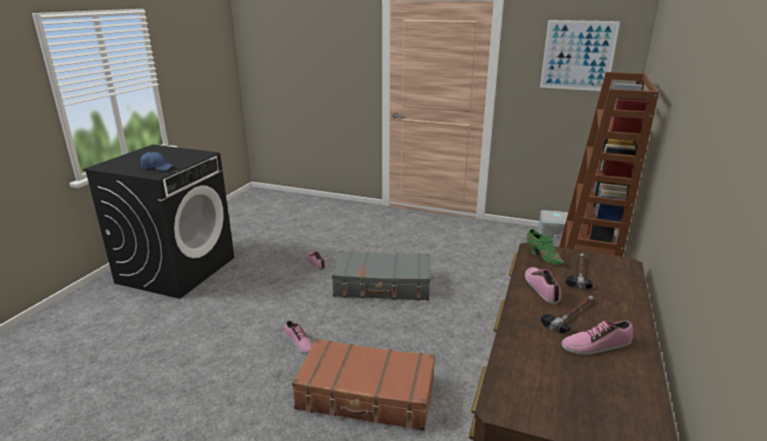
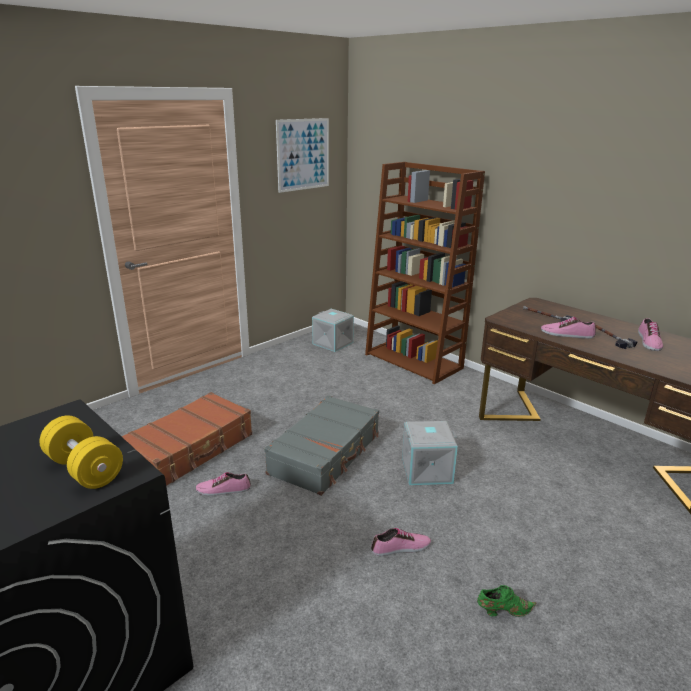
camera: 65 degrees left, 0 degrees up
(157, 168) = (84, 469): blue cap -> yellow dumbbell
(366, 395) = (514, 520): brown suitcase -> brown suitcase (190, 449)
(401, 335) = (427, 470): none -> grey storage box
(543, 256) = (515, 320): green shoe -> green shoe (503, 611)

